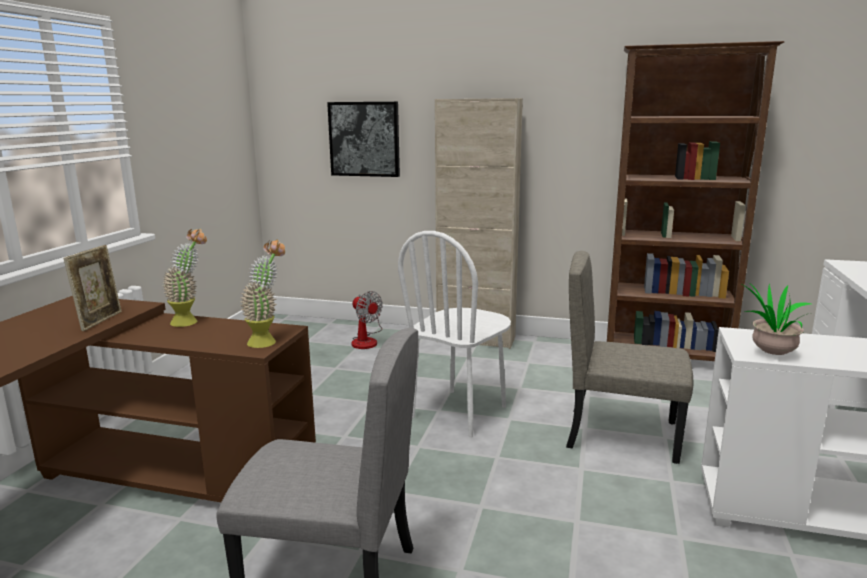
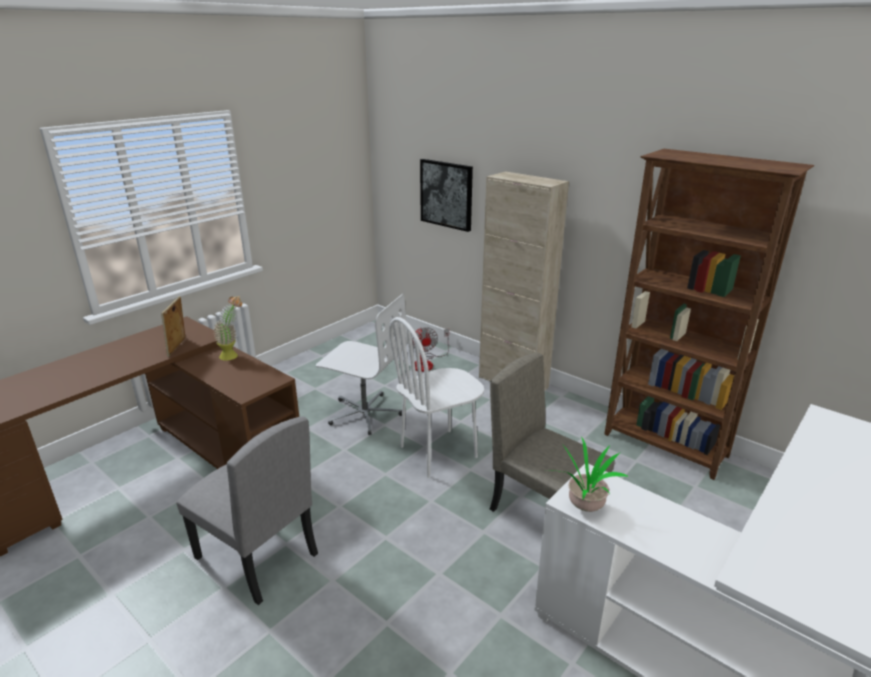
camera: 25 degrees right, 10 degrees up
(100, 321) = (178, 347): picture frame -> picture frame turned 150 degrees clockwise
(268, 340) = (258, 388): potted plant -> none
(336, 397) = (364, 413): none -> white office chair

